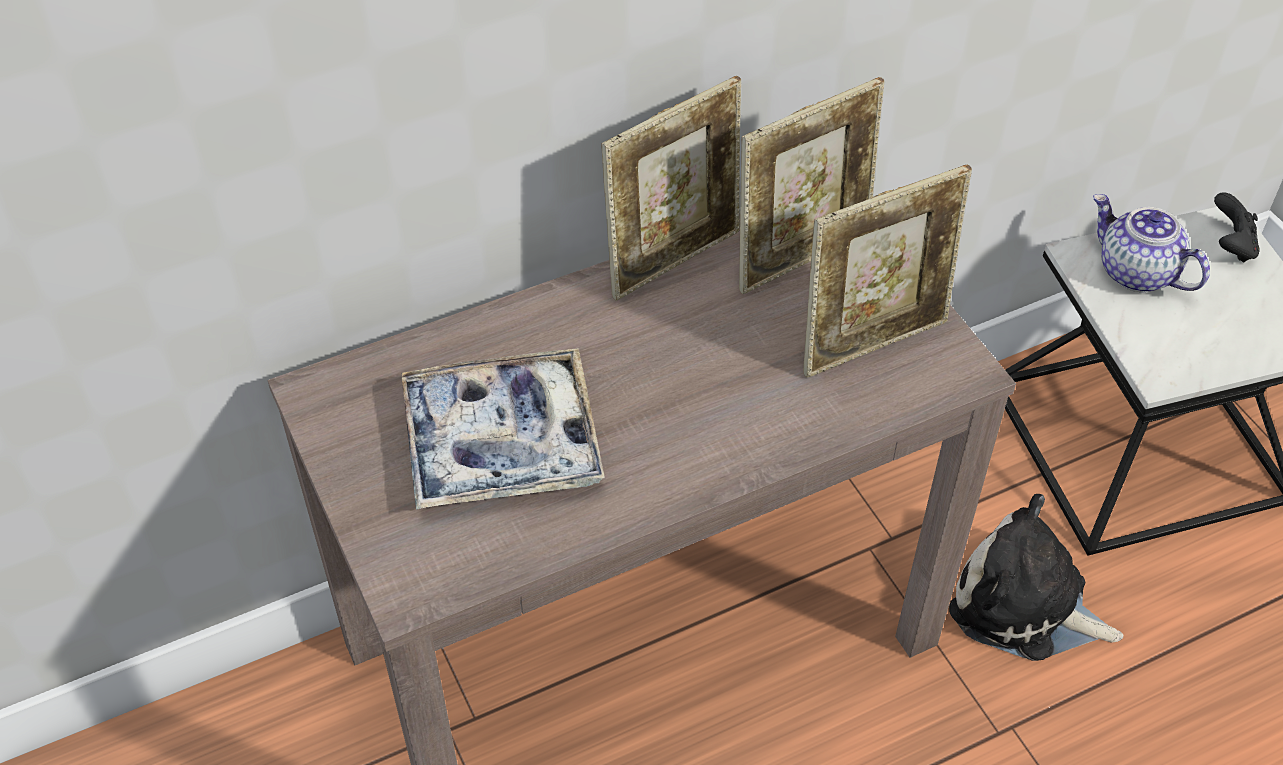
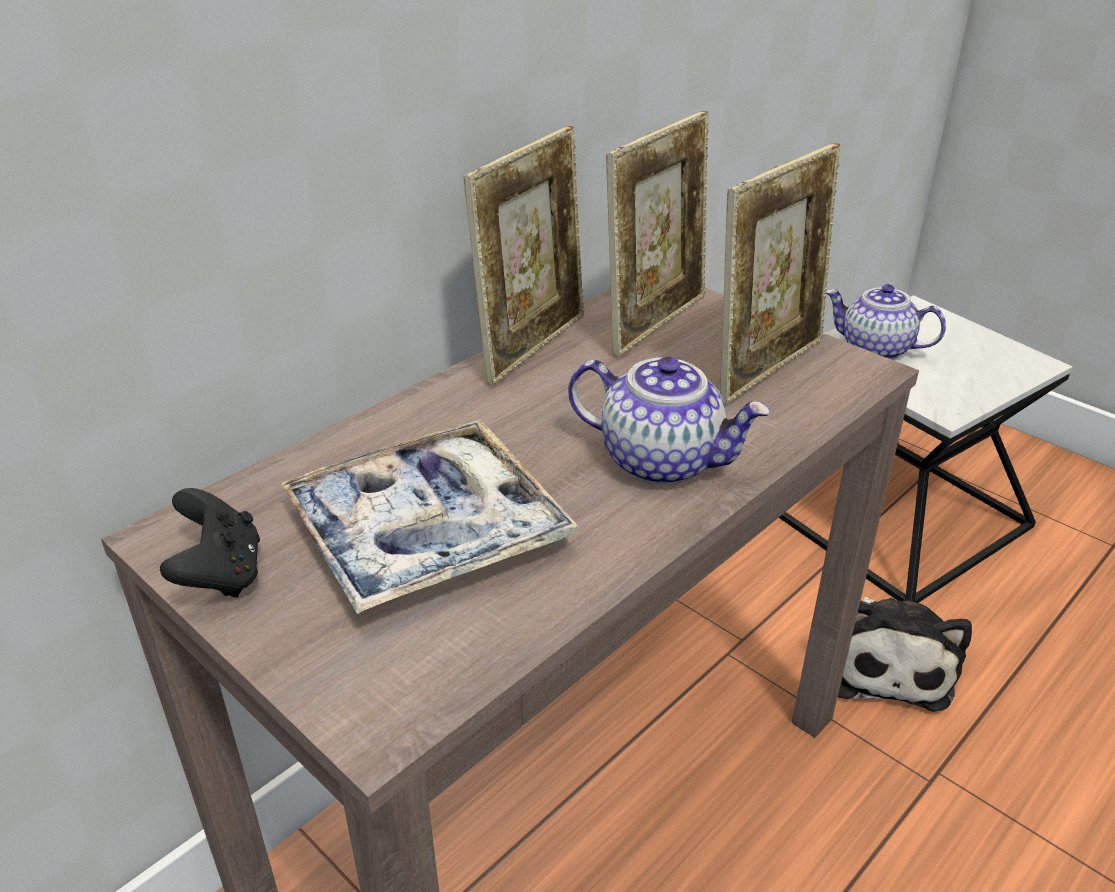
camera: 20 degrees left, 15 degrees down
(718, 423) = (662, 460): none -> teapot
(1025, 605) = (885, 663): plush toy -> plush toy turned 90 degrees counterclockwise
(1230, 246) = (930, 320): black game controller -> black game controller (220, 574)

